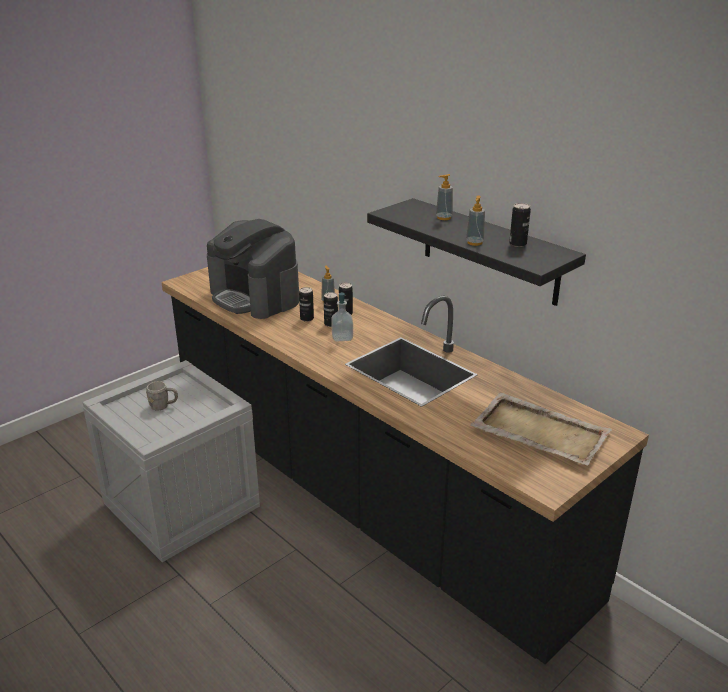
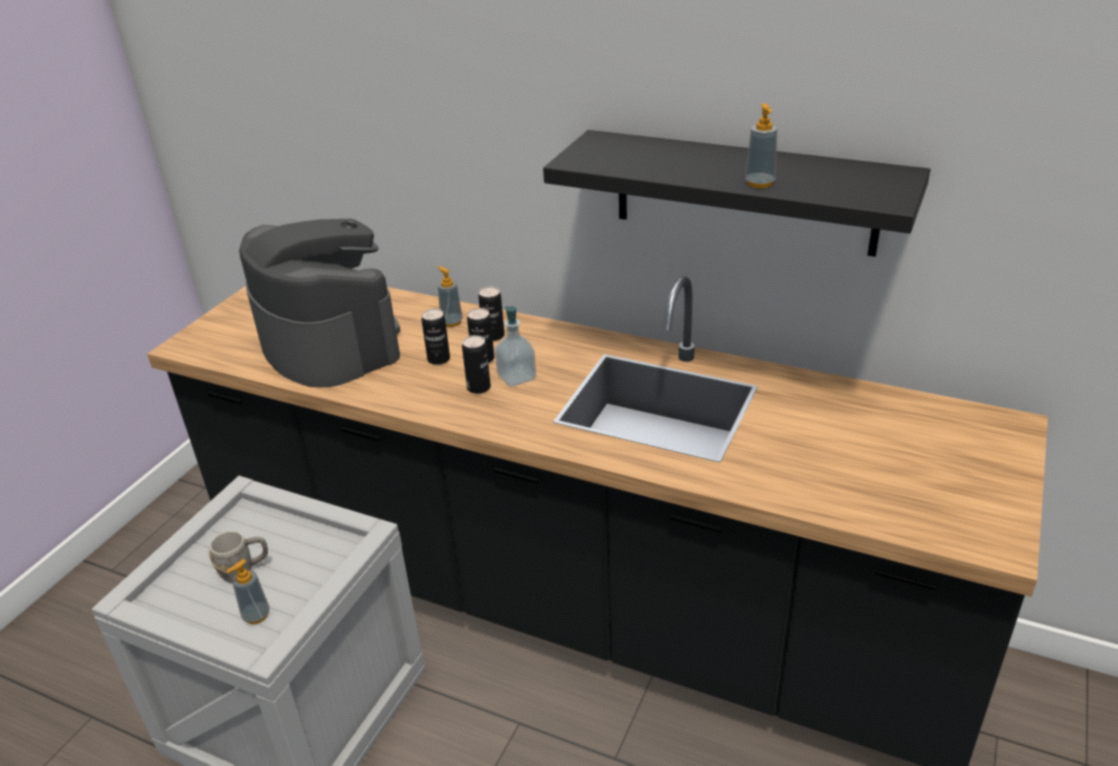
camera: 20 degrees left, 5 degrees up
(255, 297) = (329, 342): coffee machine -> coffee machine turned 150 degrees counterclockwise
(443, 218) = (669, 152): soap dispenser -> soap dispenser (256, 615)
(518, 244) = (822, 172): can -> can (478, 388)
(538, 431) = (911, 455): beige tray -> none

